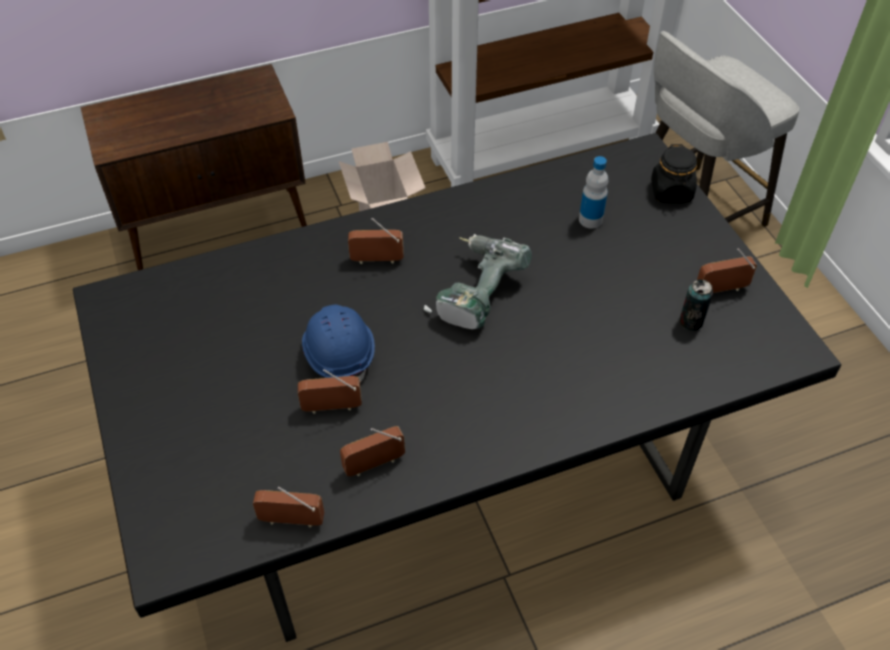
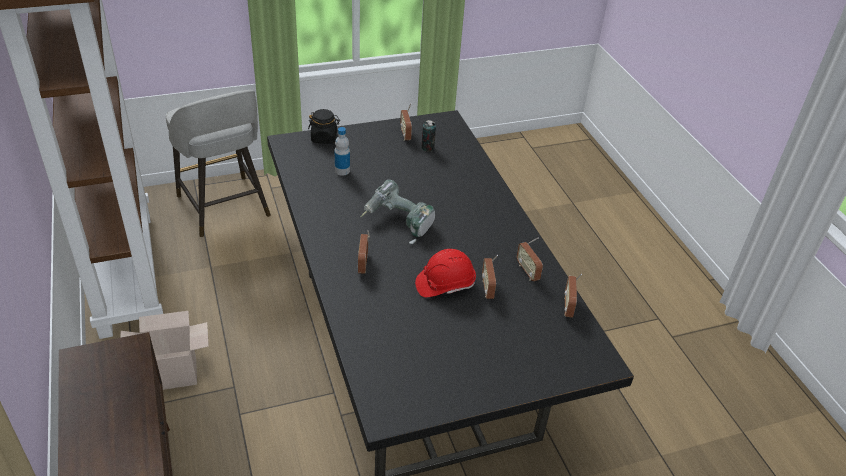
camera: 90 degrees left, 10 degrees down
(339, 353) = (445, 284): blue hard hat -> red hard hat

